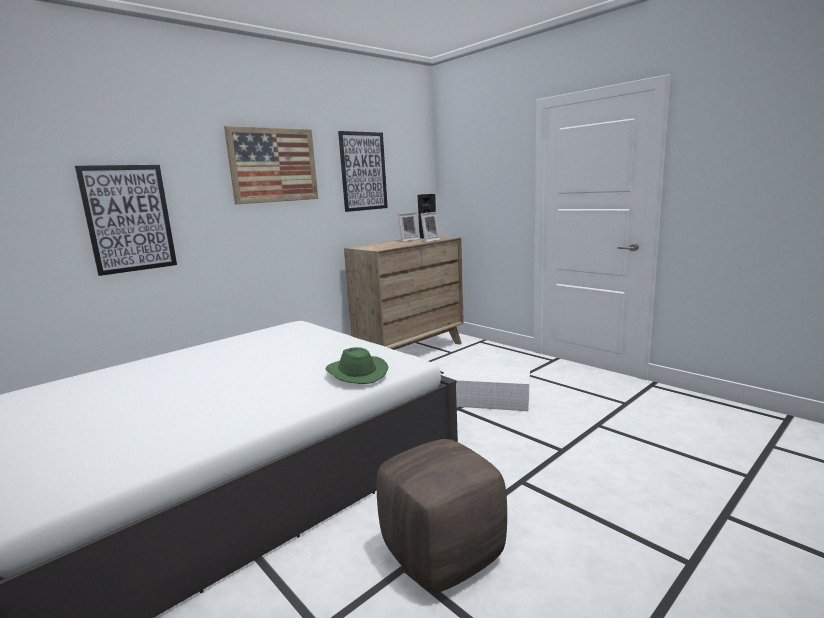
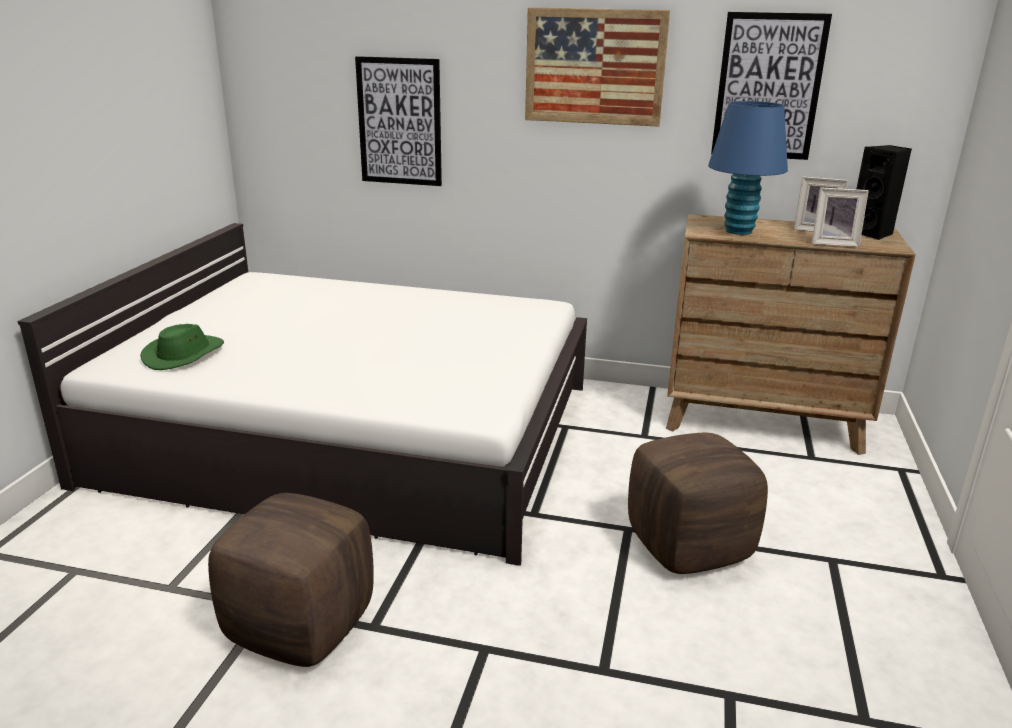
camera: 55 degrees right, 10 degrees up
(355, 373) = (413, 393): green hat -> green hat (184, 354)
(387, 246) = (739, 231): none -> blue table lamp
(488, 399) = (689, 547): white storage box -> brown ottoman

